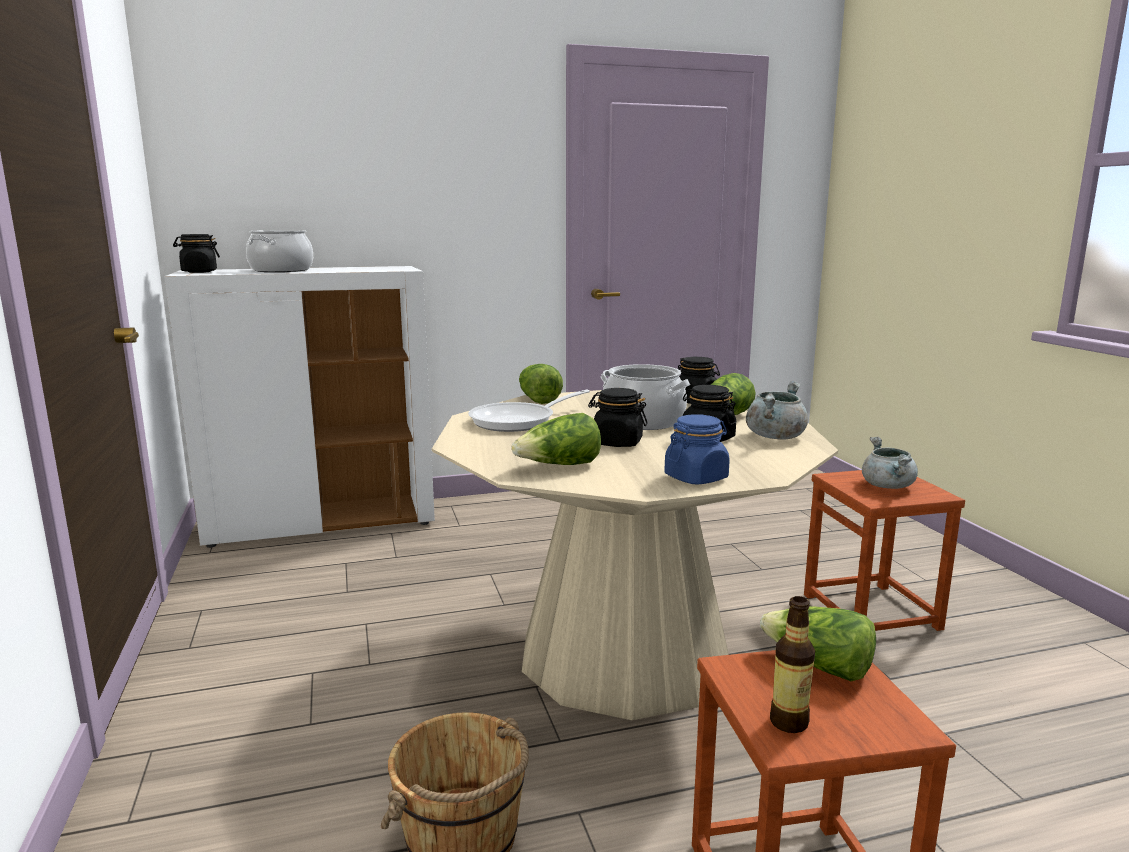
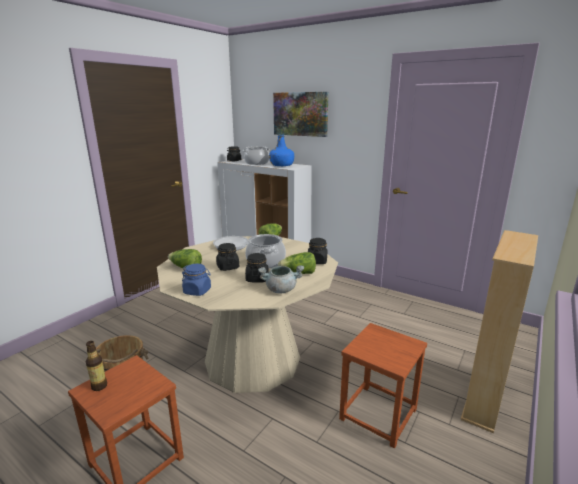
camera: 50 degrees right, 5 degrees up
(358, 268) = (281, 165): none -> blue bottle
(372, 152) = (300, 114): none -> picture
(818, 666) = (146, 381): lettuce -> none
(888, 486) = (384, 347): grey cooking pot -> none
(899, 543) = (484, 399): none -> beige bookcase

